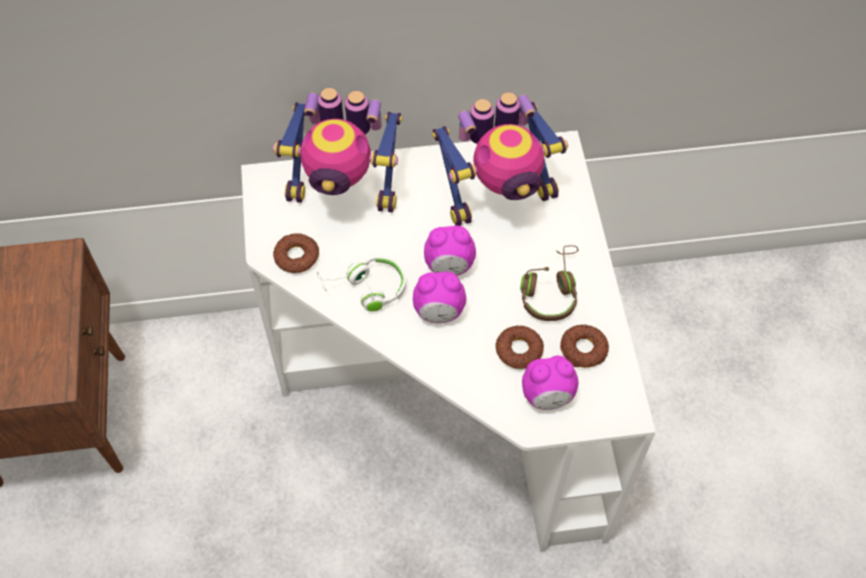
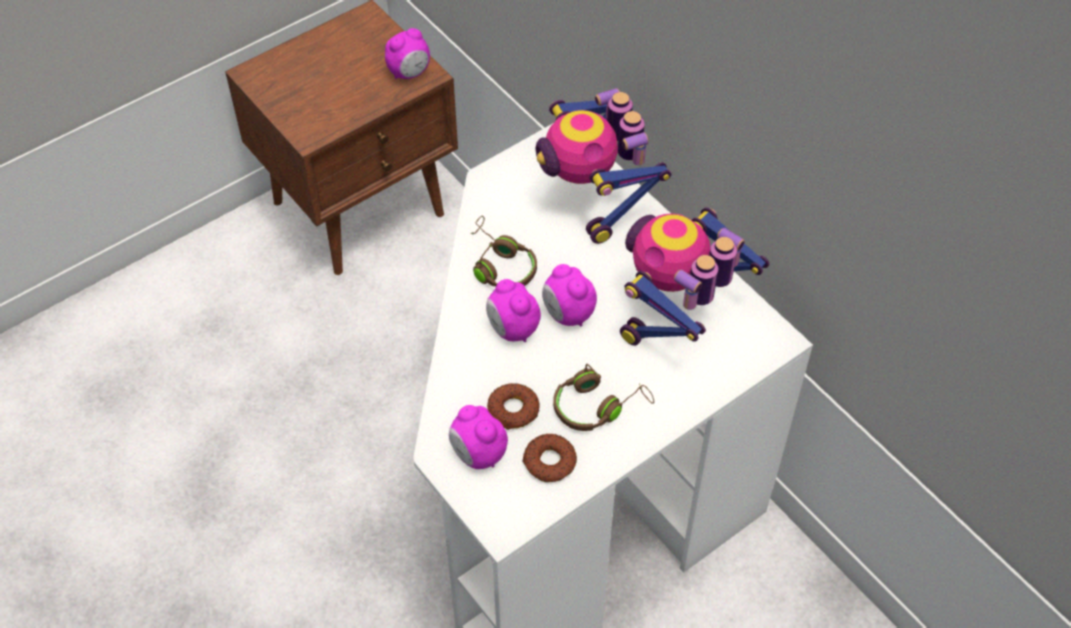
camera: 60 degrees right, 5 degrees down
(48, 267) = (409, 73): none -> alarm clock
(296, 256) = (498, 200): donut -> none
(366, 289) = (499, 265): white headphones -> brown headphones
(499, 195) = (678, 315): toy robot -> toy robot turned 90 degrees clockwise

